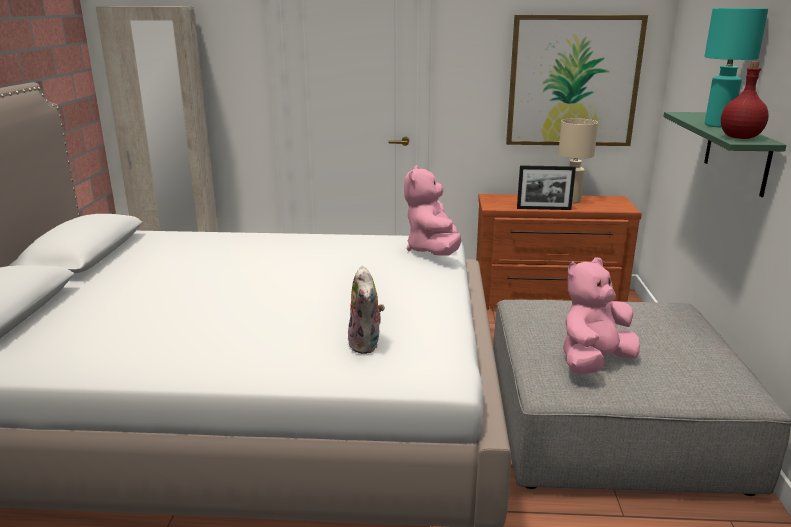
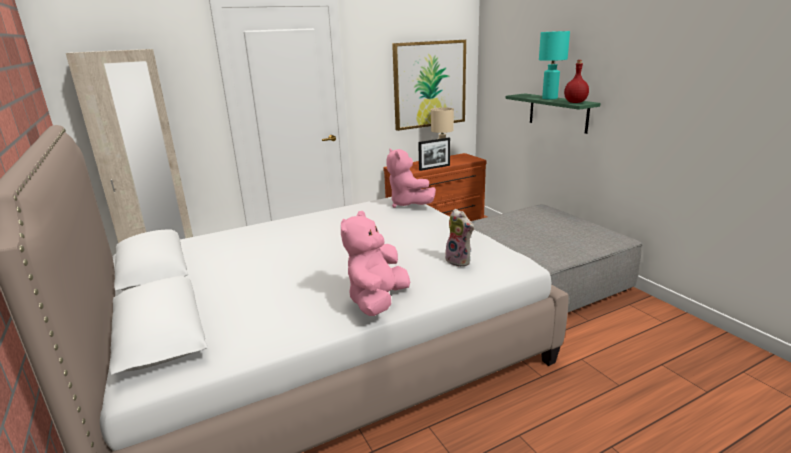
camera: 30 degrees left, 0 degrees up
(594, 362) = (540, 243): pink plush toy -> pink plush toy (377, 301)

